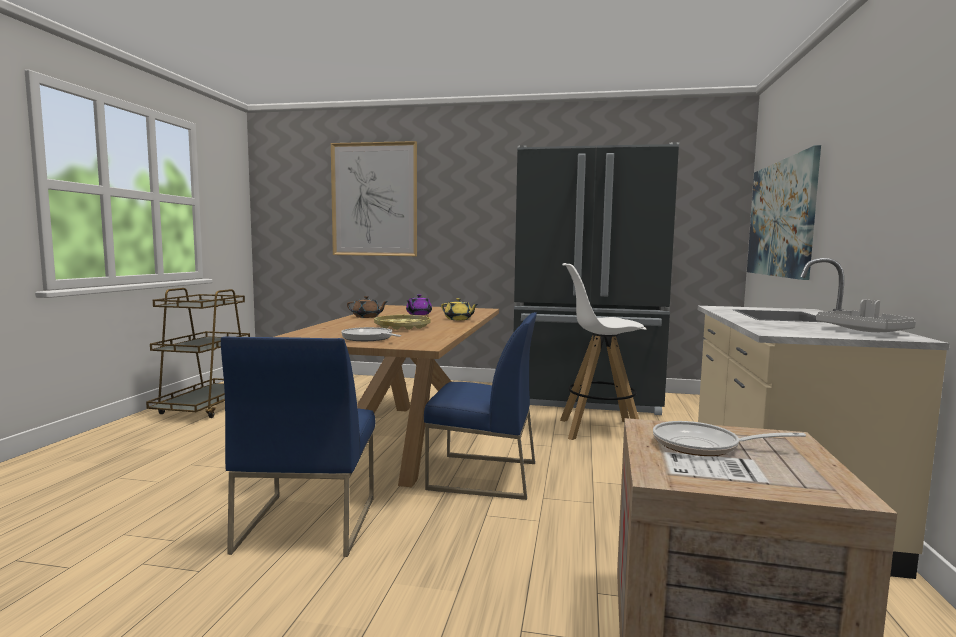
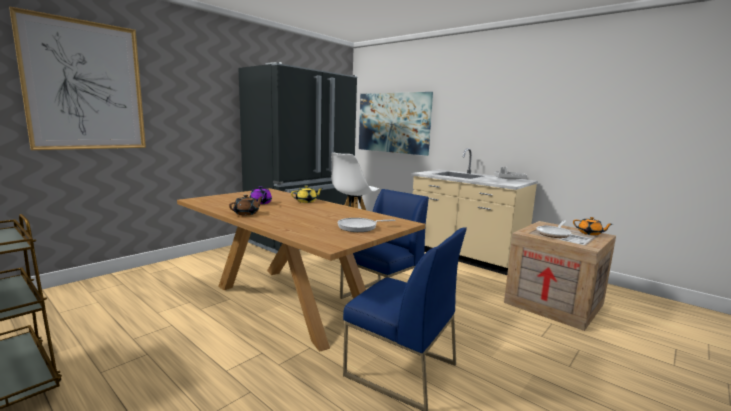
camera: 60 degrees left, 5 degrees up
(402, 327) = (319, 214): yellow tray -> none
(816, 480) = (590, 233): none -> orange teapot

